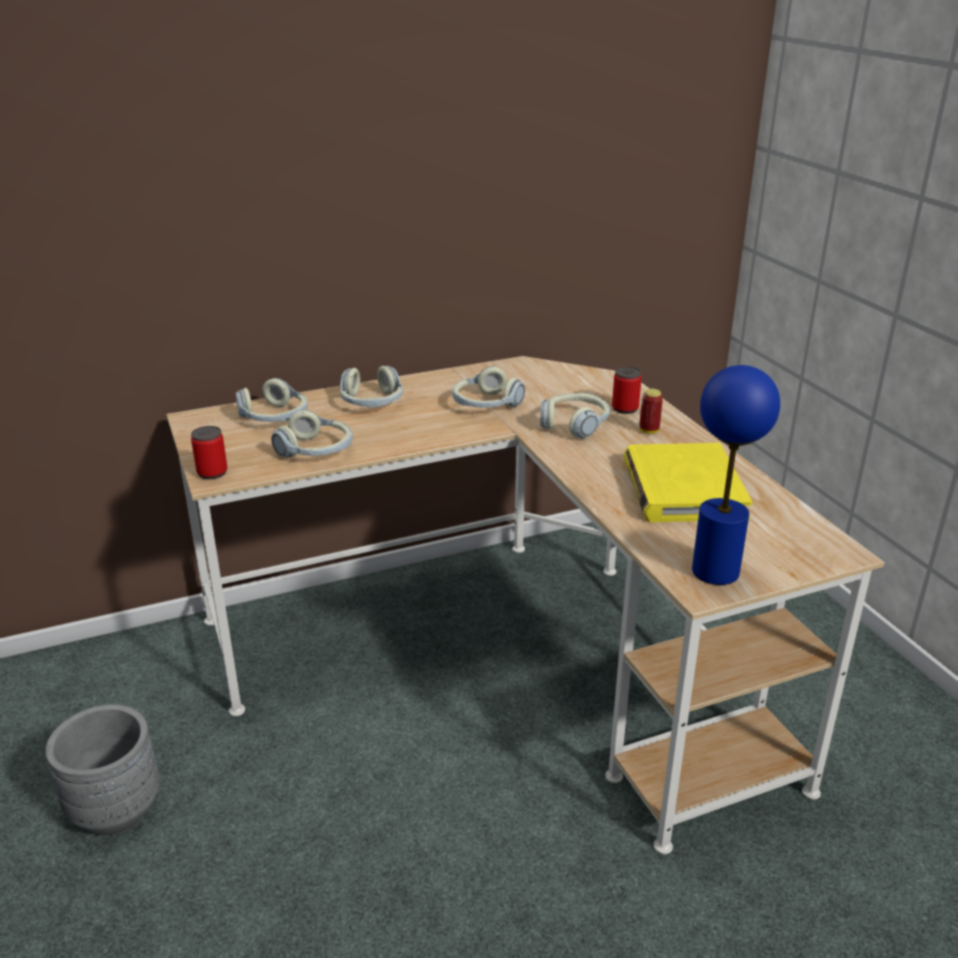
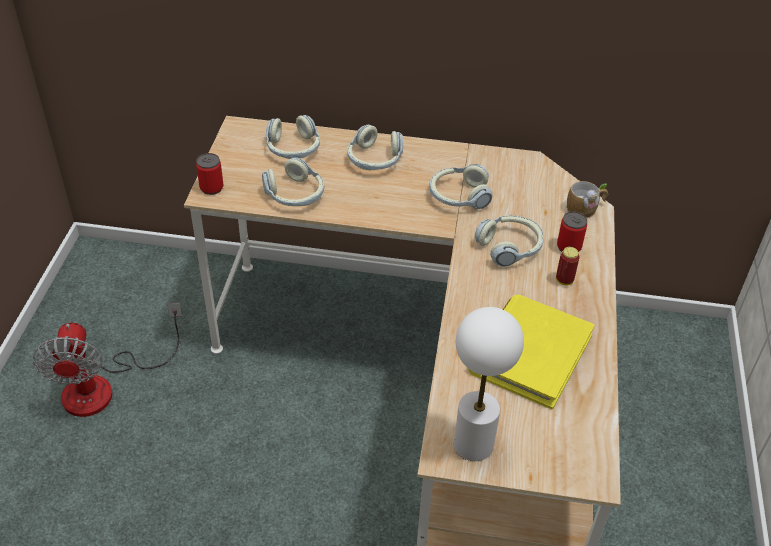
camera: 30 degrees right, 15 degrees up
(116, 809) = (104, 386): grey planter -> fan
(608, 380) = (586, 208): none -> mug
(715, 571) = (473, 445): blue table lamp -> white table lamp

